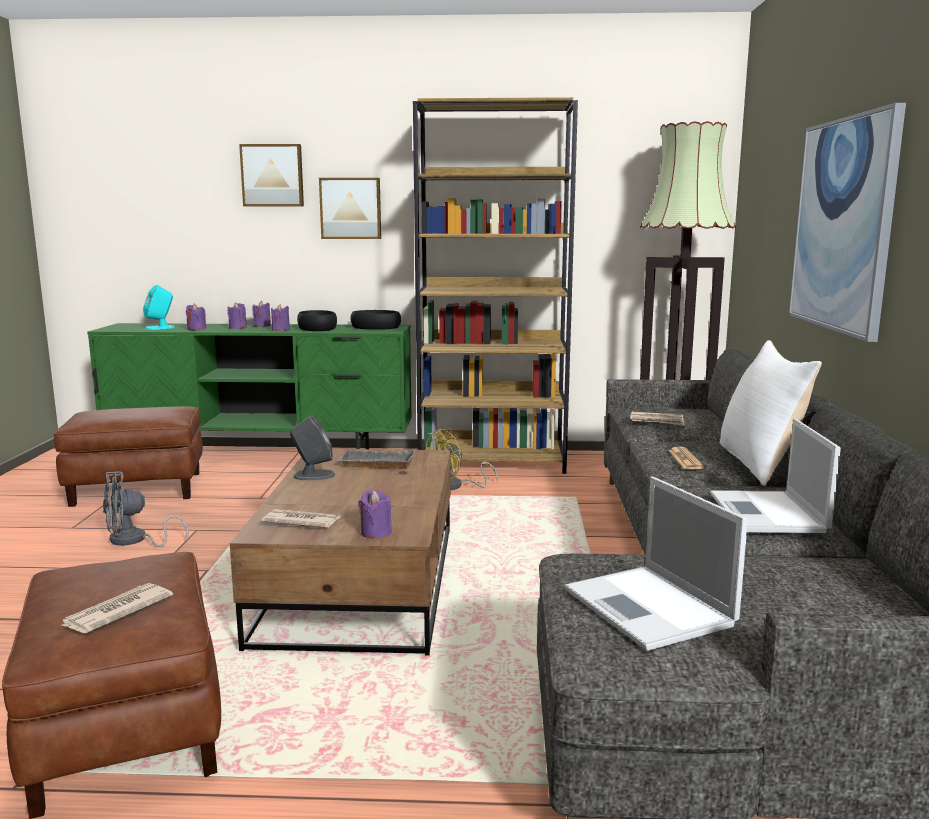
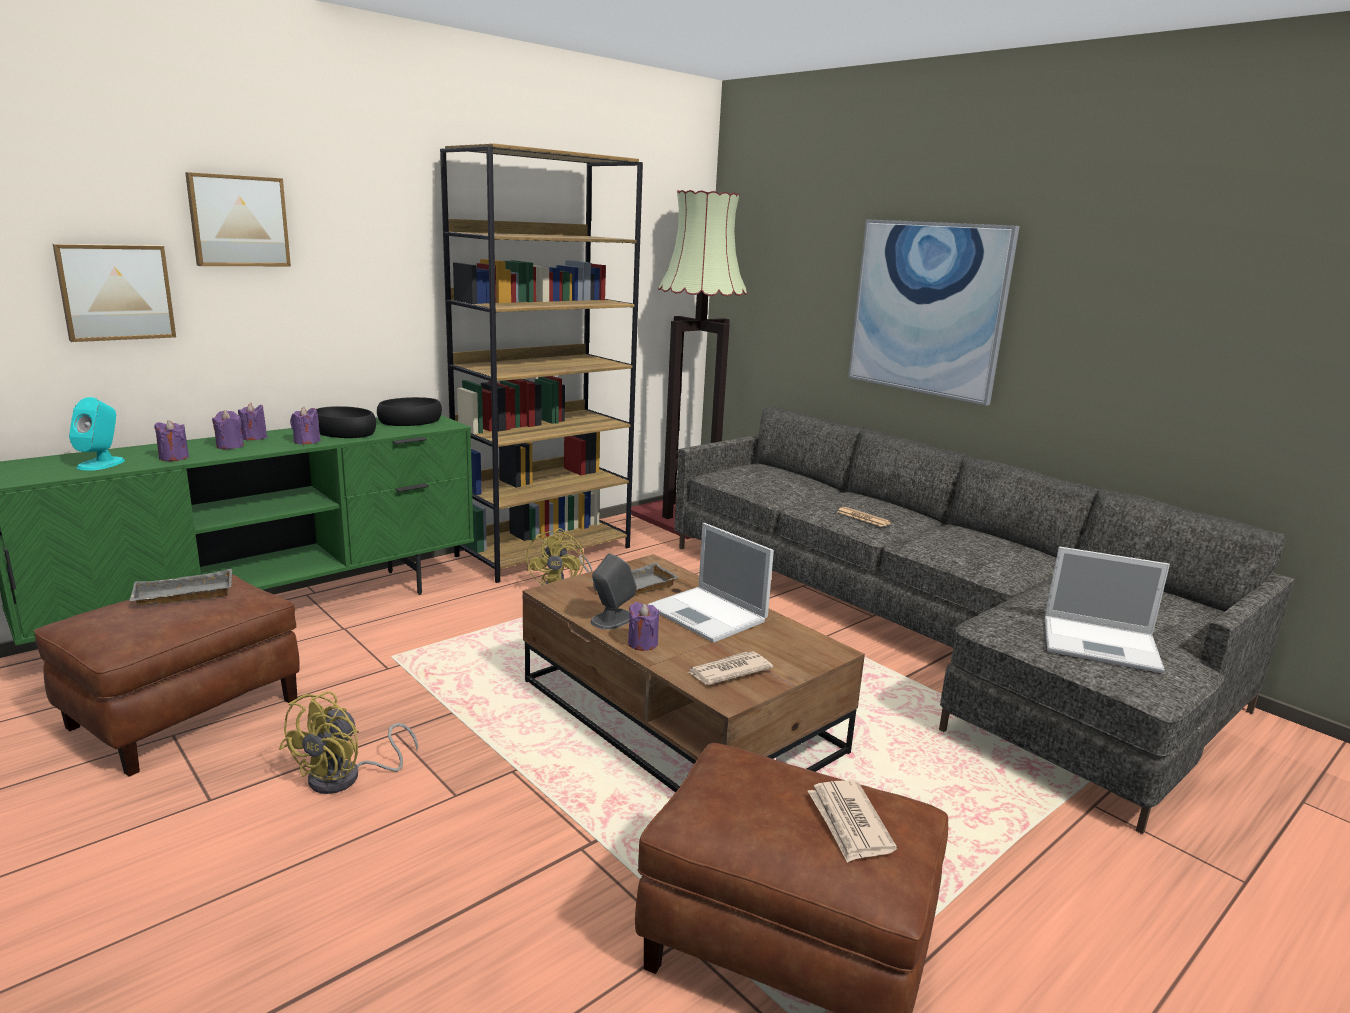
camera: 45 degrees left, 5 degrees up
(134, 541) = (346, 778): grey fan -> yellow fan
(145, 410) = (182, 596): none -> grey tray
(351, 208) = (352, 268): picture -> picture (116, 292)
(376, 532) = (805, 657): purple candle -> purple candle (642, 643)
(657, 421) = (766, 484): newspaper -> none
(760, 464) = (905, 510): white pillow -> none
(768, 514) = (999, 551): laptop -> laptop (708, 615)

